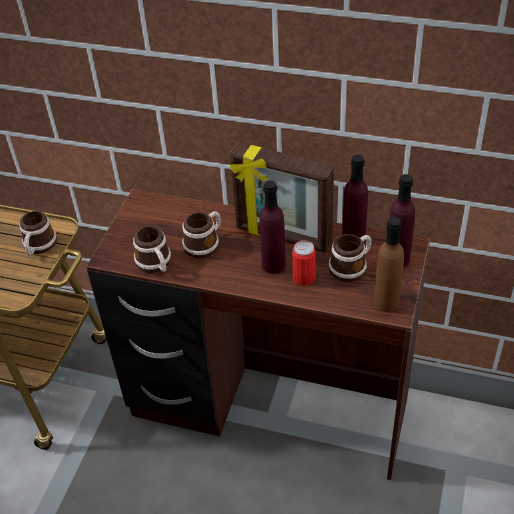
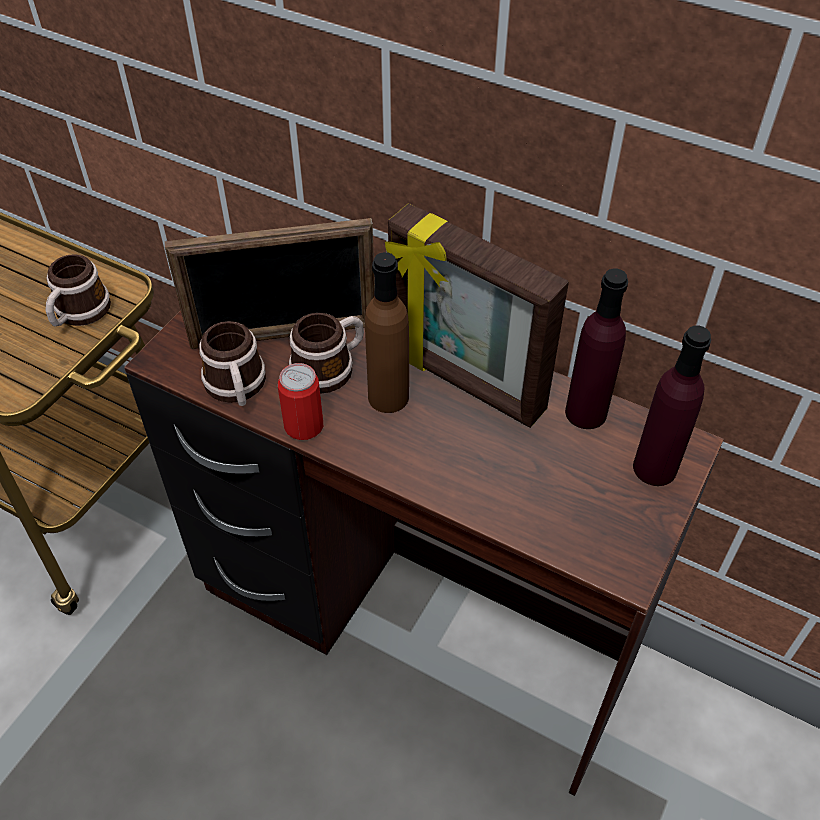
camera: 10 degrees right, 5 degrees up
(173, 232) = (284, 335): none -> picture frame
(273, 265) = (434, 431): purple bottle -> none
(304, 277) = (479, 467): can -> can (304, 426)
(351, 266) = (569, 464): mug -> none
(386, 302) = (614, 548): brown bottle -> brown bottle (388, 397)

